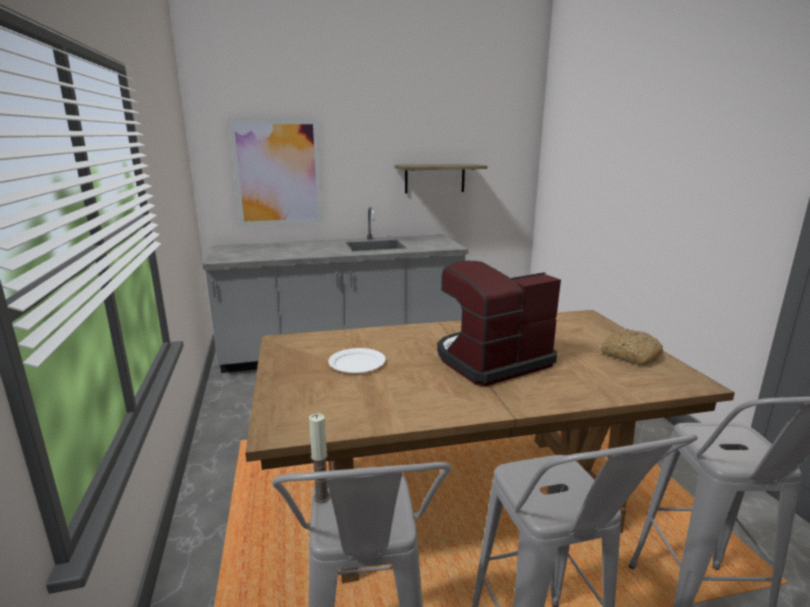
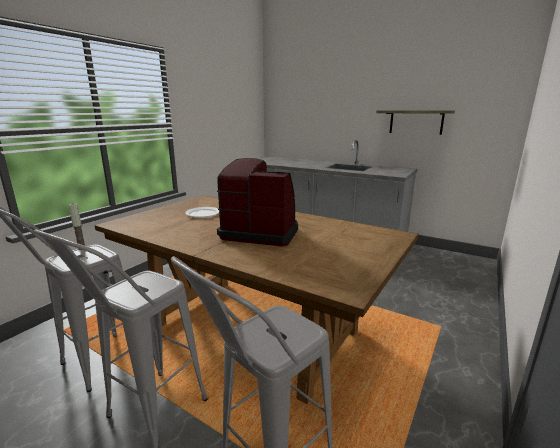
camera: 45 degrees right, 0 degrees up
(278, 173) = (306, 114): picture -> none
(630, 355) = (353, 261): bread -> none

